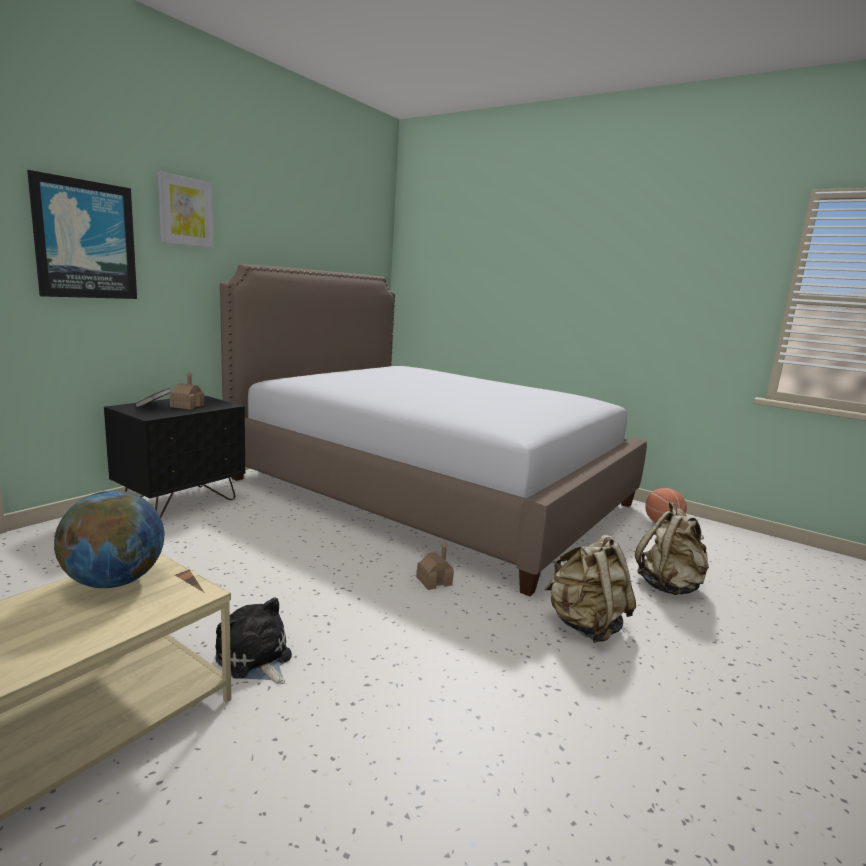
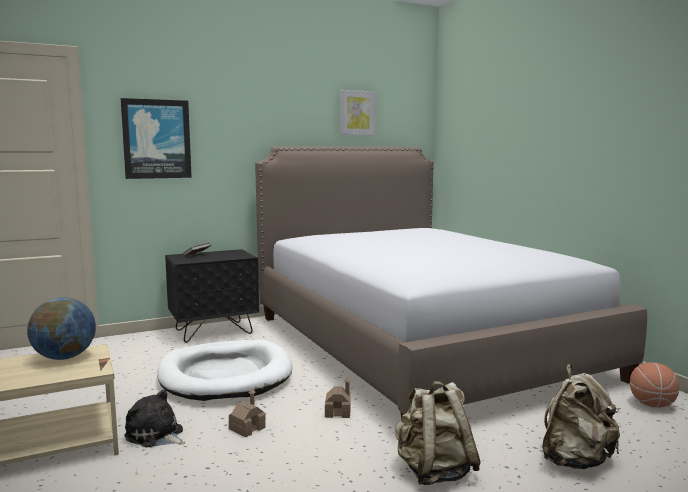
camera: 30 degrees right, 5 degrees down
(185, 211) = (230, 111): picture -> picture (357, 113)
(187, 406) = (217, 256): toy house -> toy house (247, 428)
(255, 659) = (156, 435): plush toy -> plush toy turned 45 degrees counterclockwise
(259, 559) = (225, 375): none -> white dog bed

